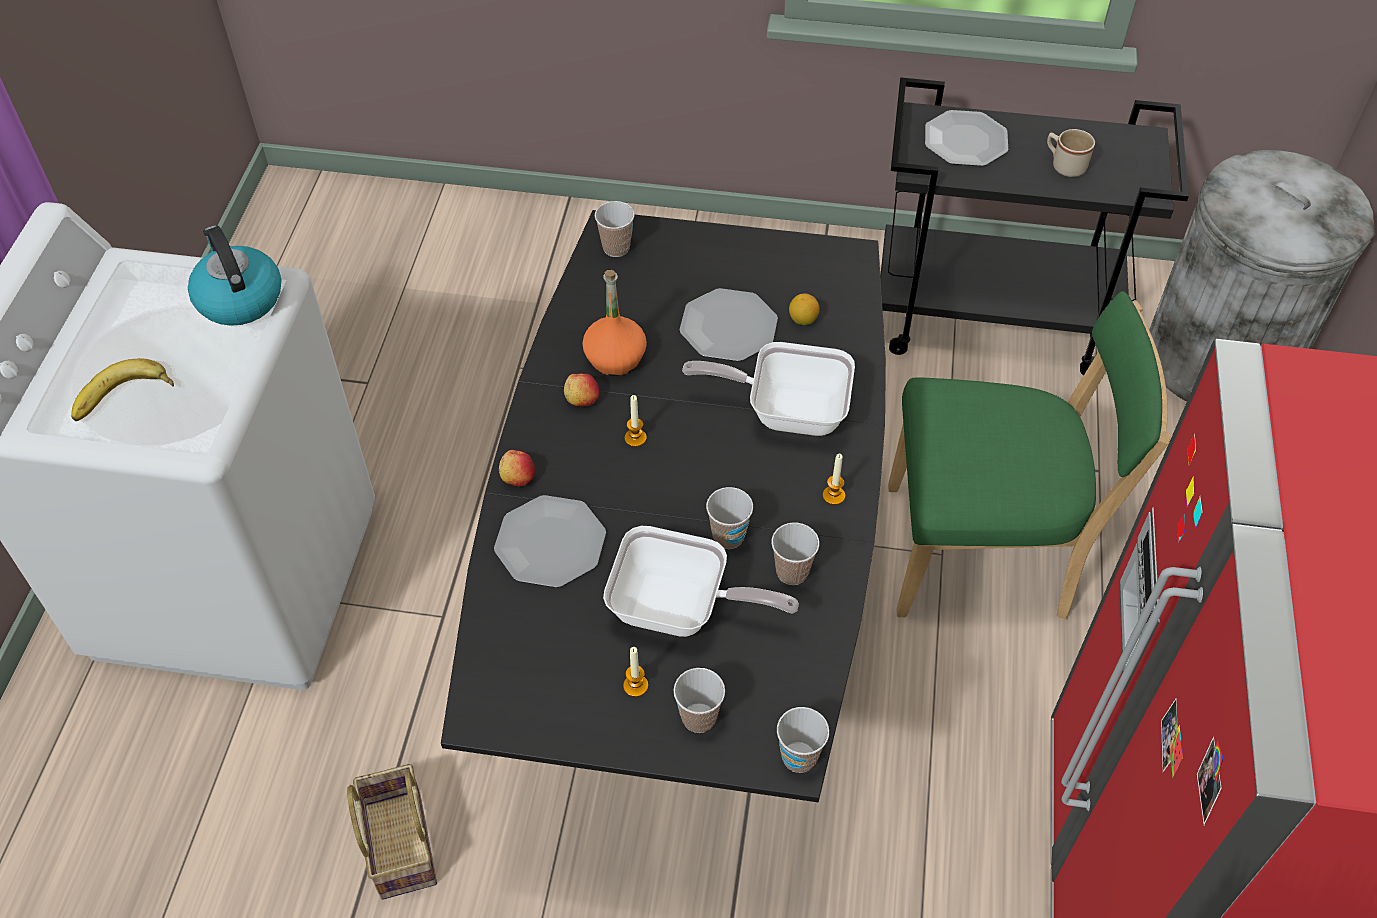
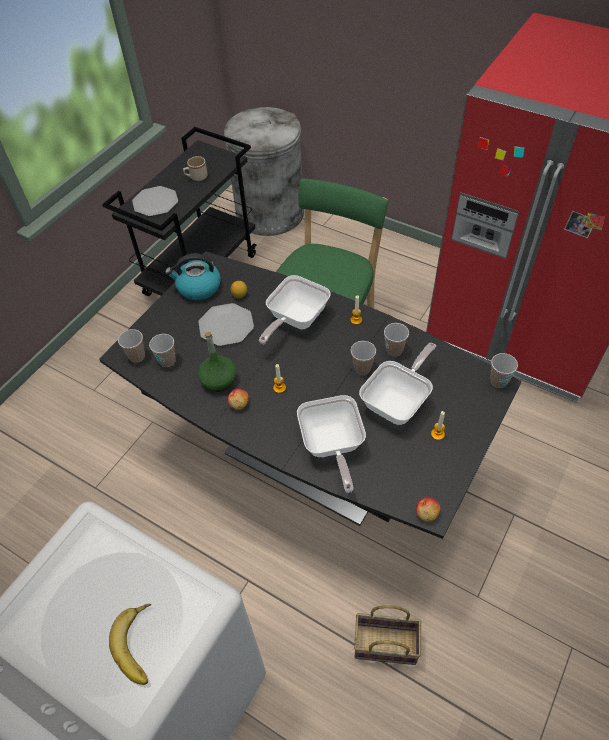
camera: 65 degrees left, 0 degrees up
(239, 298) = (88, 546): kettle -> kettle (198, 287)
(517, 477) = (279, 450): apple -> apple (427, 513)
(550, 543) = (332, 447): plate -> frying pan
(615, 358) = (218, 380): orange bottle -> green bottle
(699, 718) = (465, 413): cup -> cup (167, 361)

